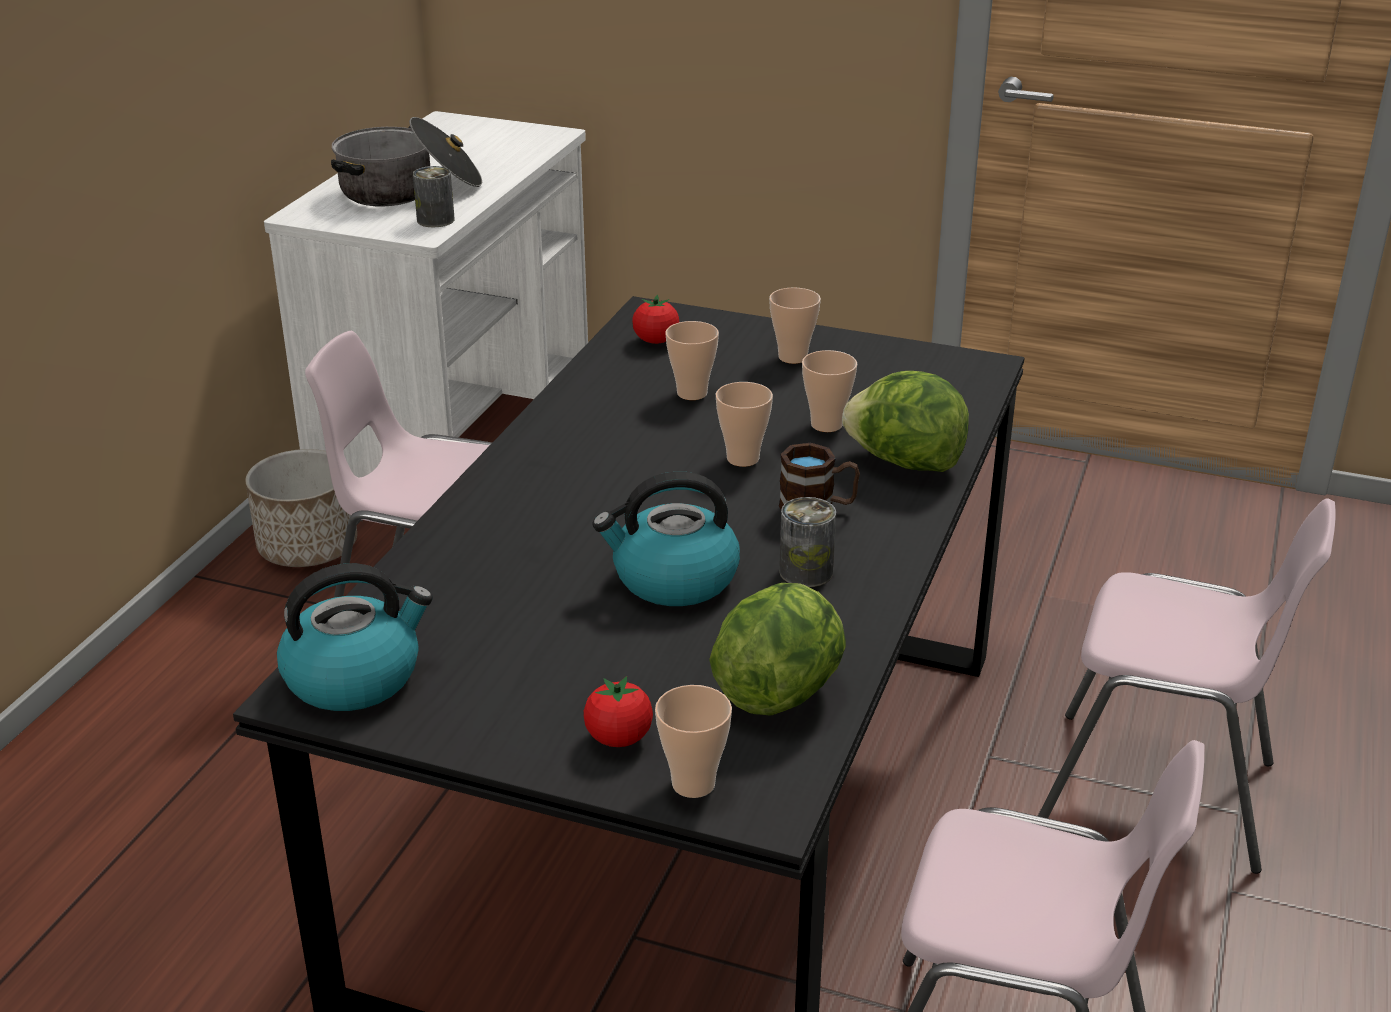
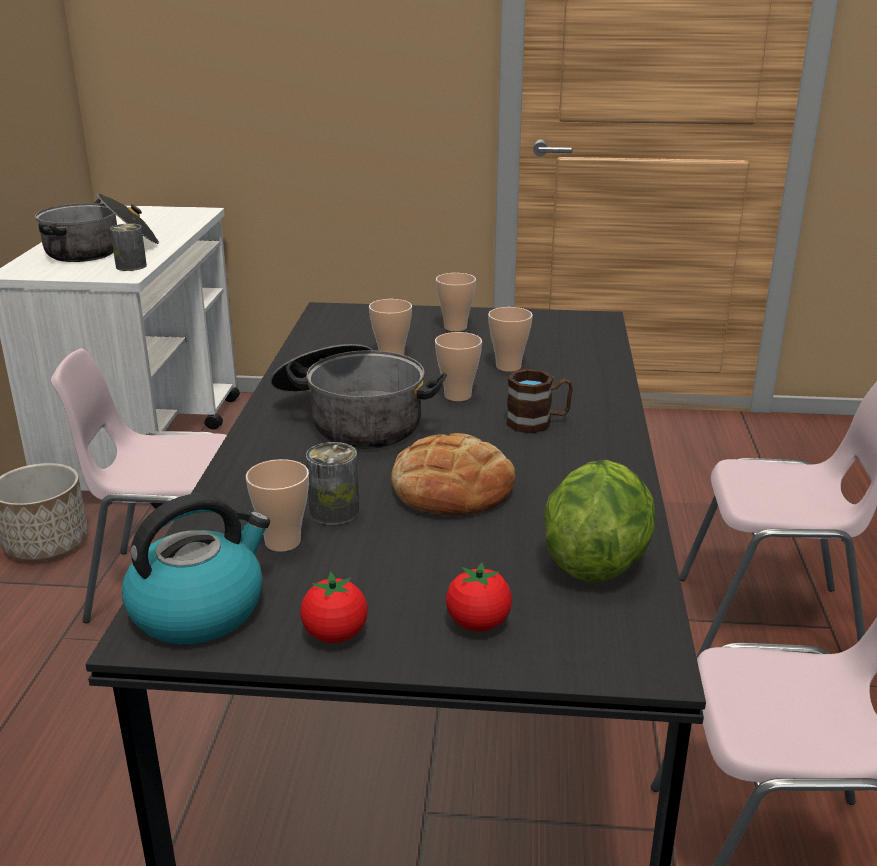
camera: 15 degrees left, 5 degrees down
(605, 474) = (352, 419): none -> cooking pot
(656, 341) = (343, 327): tomato -> tomato (335, 635)
(673, 579) = (452, 488): kettle -> bread
(693, 784) = (569, 652): cup -> cup (283, 542)
(806, 572) = (558, 468): can -> can (334, 512)
(905, 463) = (584, 384): lettuce -> none

